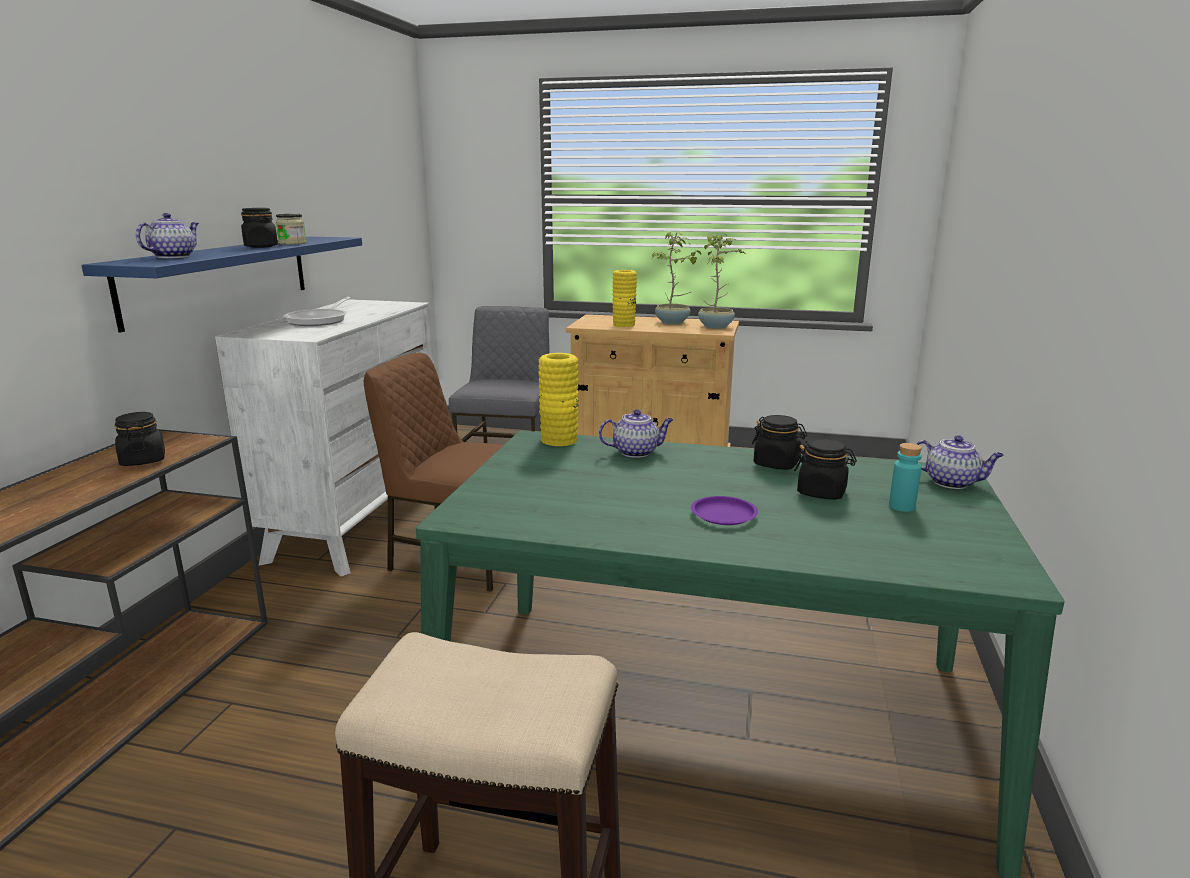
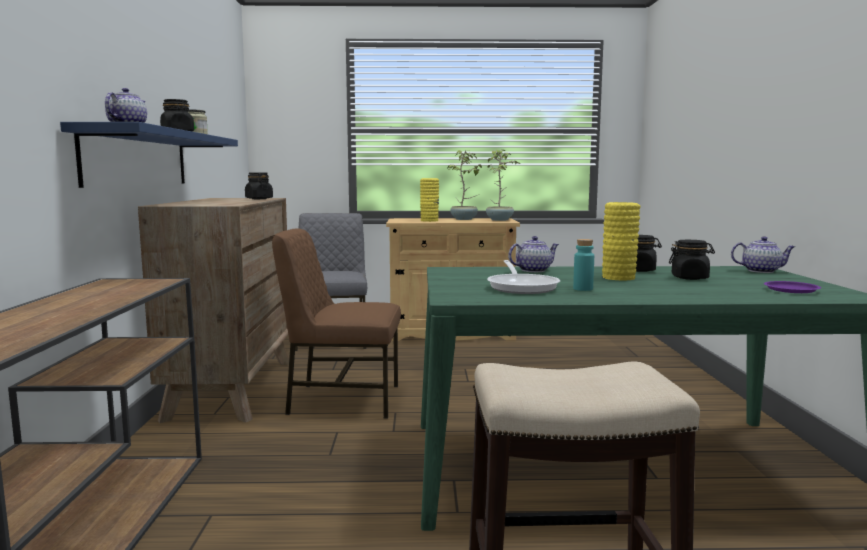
camera: 15 degrees left, 10 degrees down
(143, 460) = (124, 291): black jar -> black jar (259, 199)
(320, 320) = (214, 201): frying pan -> frying pan (522, 287)
(357, 523) = (232, 388): white dresser -> brown dresser
(559, 440) = (467, 269): yellow vase -> yellow vase (618, 277)
(724, 515) = (644, 288): purple plate -> purple plate (791, 290)
(901, 506) = (749, 280): turquoise bottle -> turquoise bottle (583, 289)

